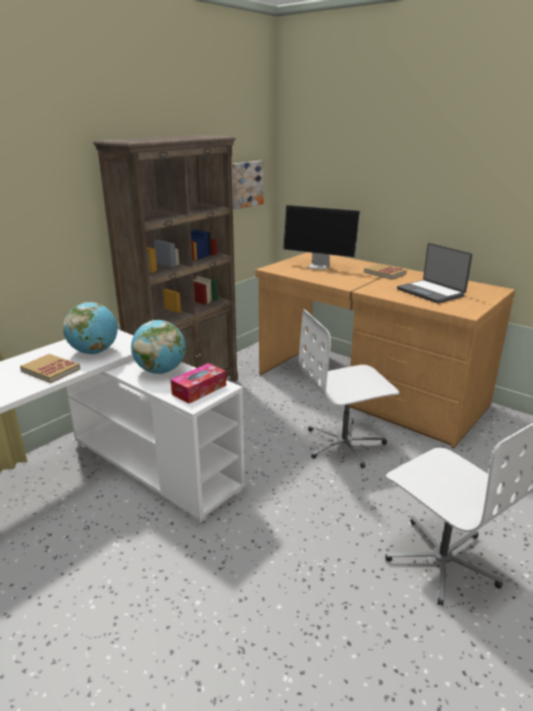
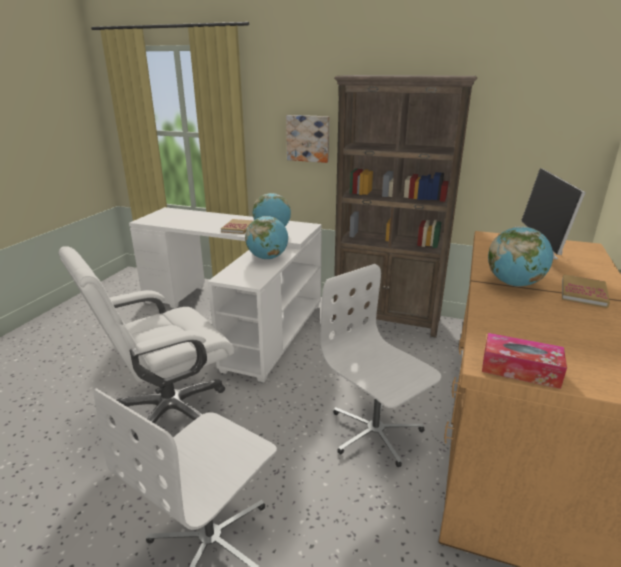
camera: 70 degrees right, 0 degrees up
(199, 390) = (245, 275): tissue box -> tissue box (520, 369)
(246, 184) = (551, 140): picture -> picture (308, 138)
(254, 577) = (170, 412): none -> white office chair
(363, 283) = (514, 284): none -> globe
(431, 292) = (546, 332): laptop -> none

